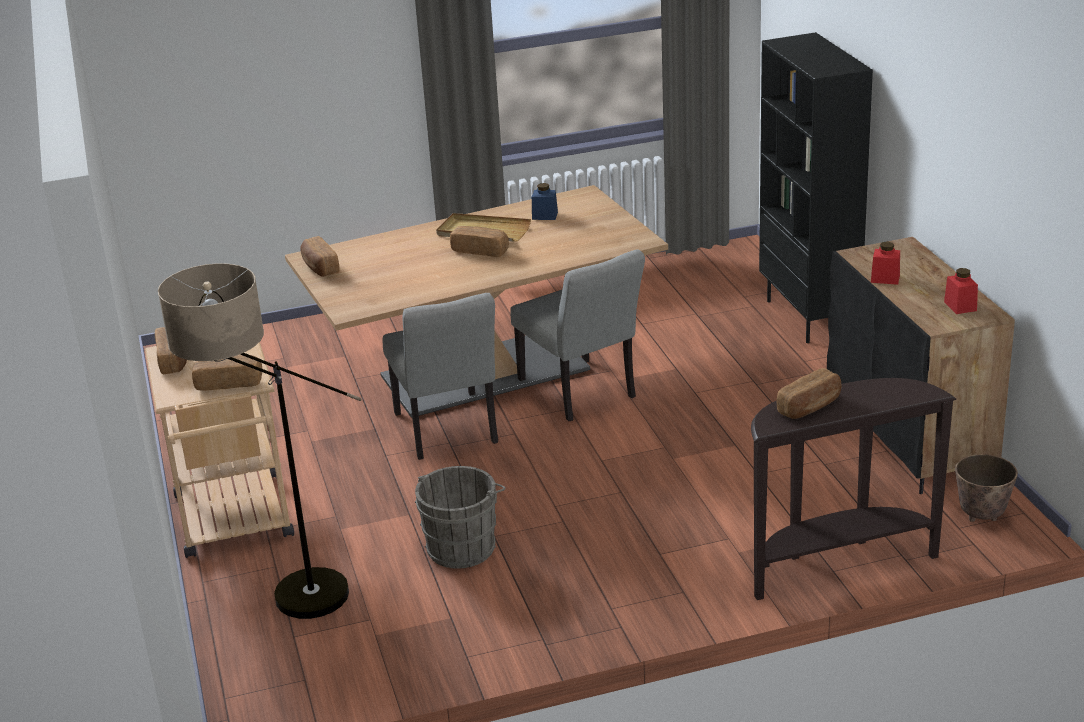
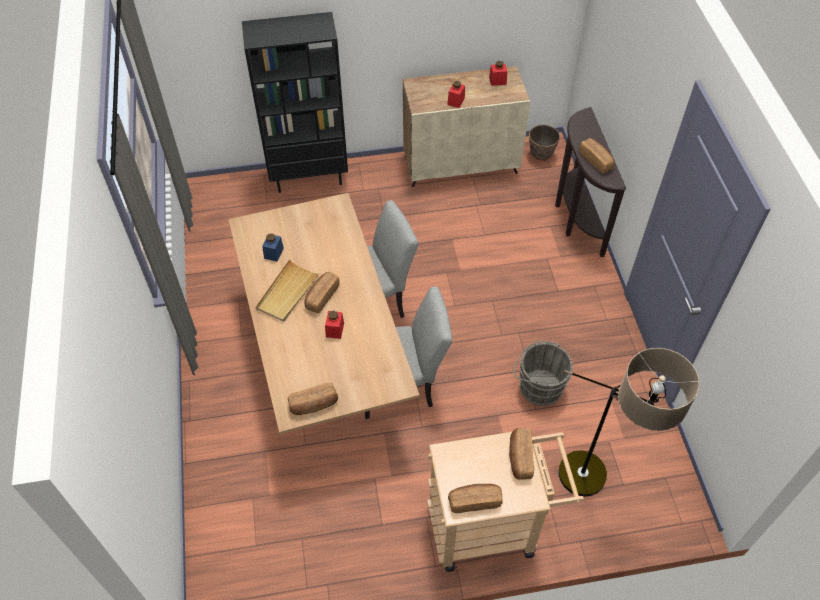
camera: 85 degrees left, 25 degrees up
(429, 264) = (335, 330): none -> red jar
(910, 437) = (461, 164): black cabinet -> beige cabinet

